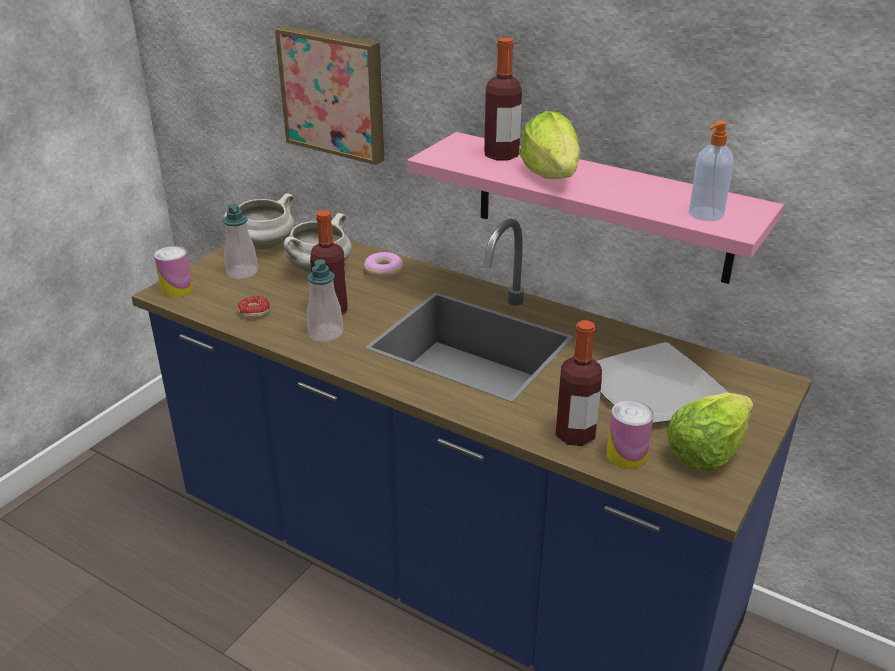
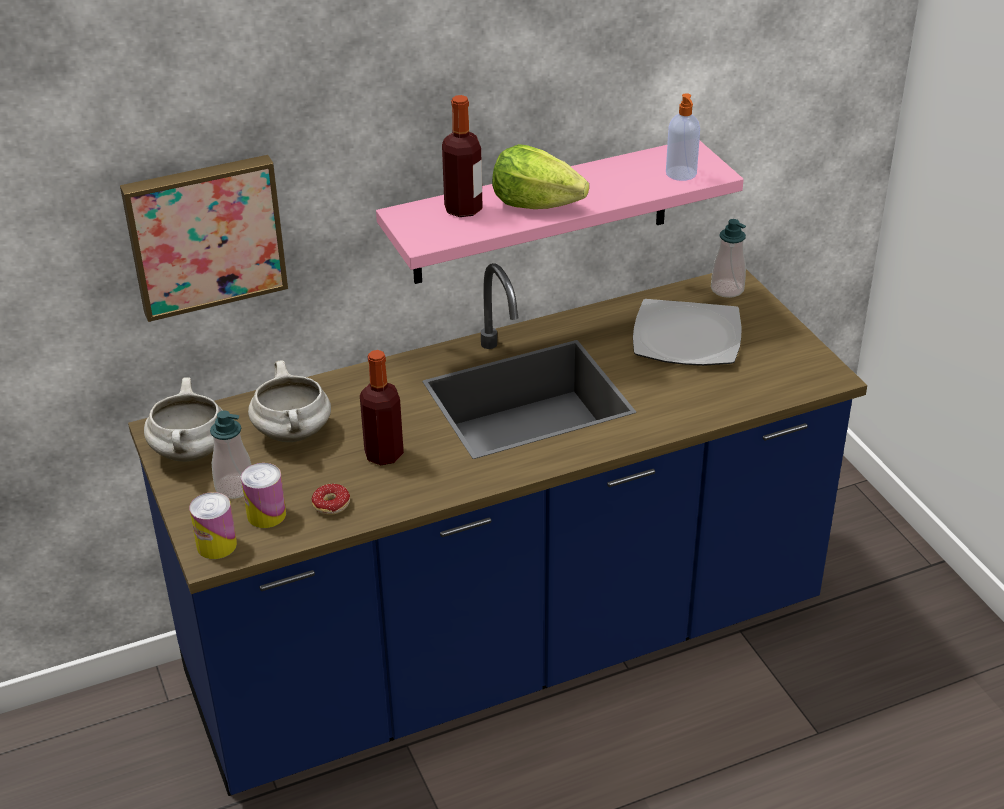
camera: 55 degrees left, 5 degrees up
(326, 334) = (424, 473): soap dispenser -> soap dispenser (727, 289)
(383, 270) = (344, 394): donut -> none
(575, 435) = (707, 401): bottle -> none
(626, 455) = (752, 389): can -> can (266, 515)
(705, 452) = (780, 354): lettuce -> none

